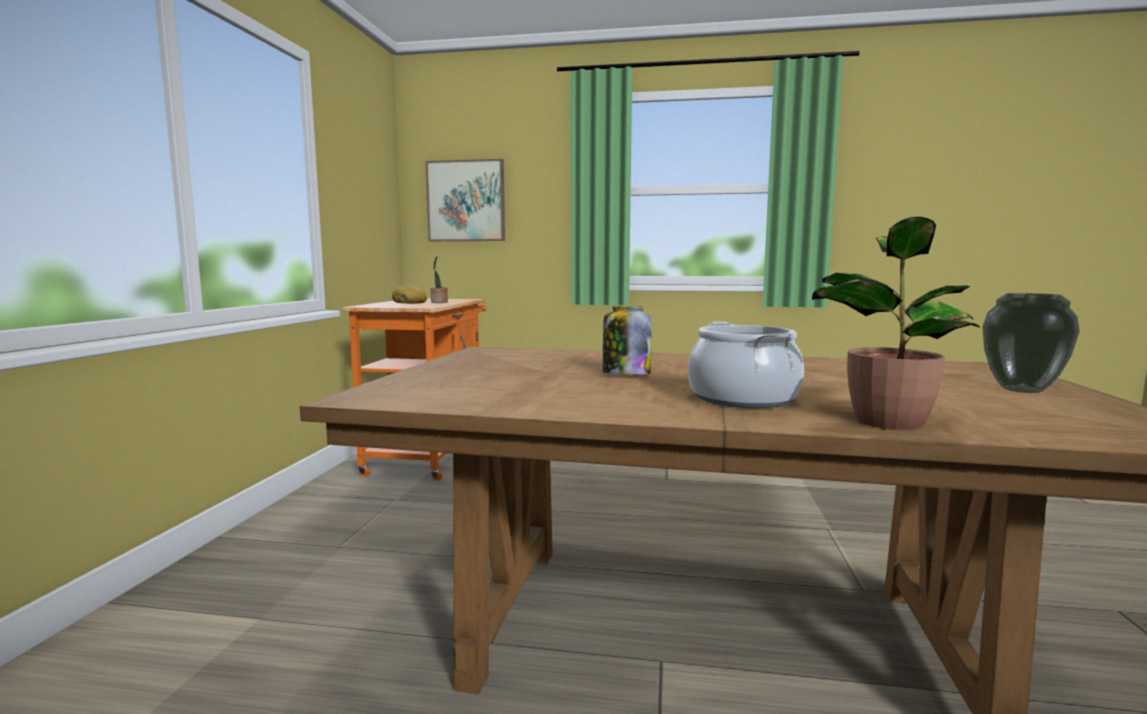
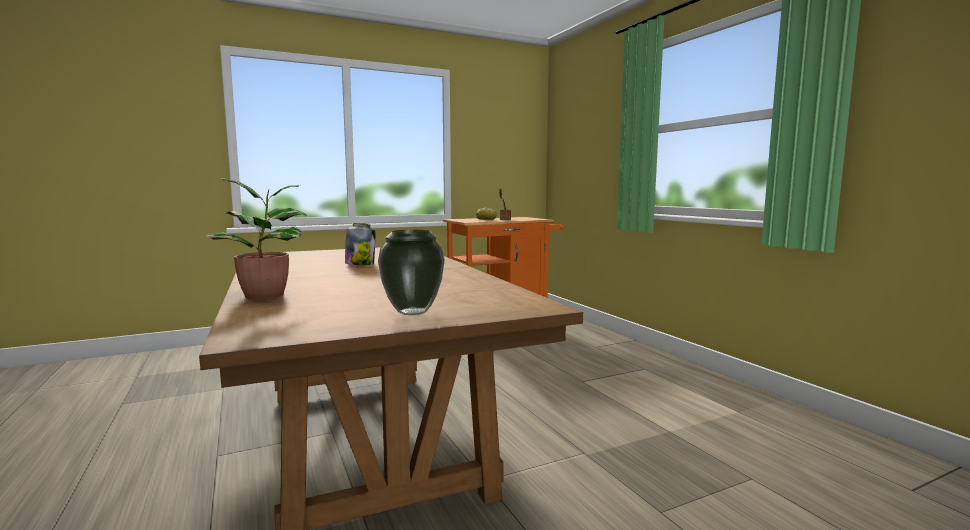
camera: 55 degrees right, 0 degrees up
(466, 201) = (574, 146): picture -> none
(743, 398) = (308, 279): cooking pot -> none

